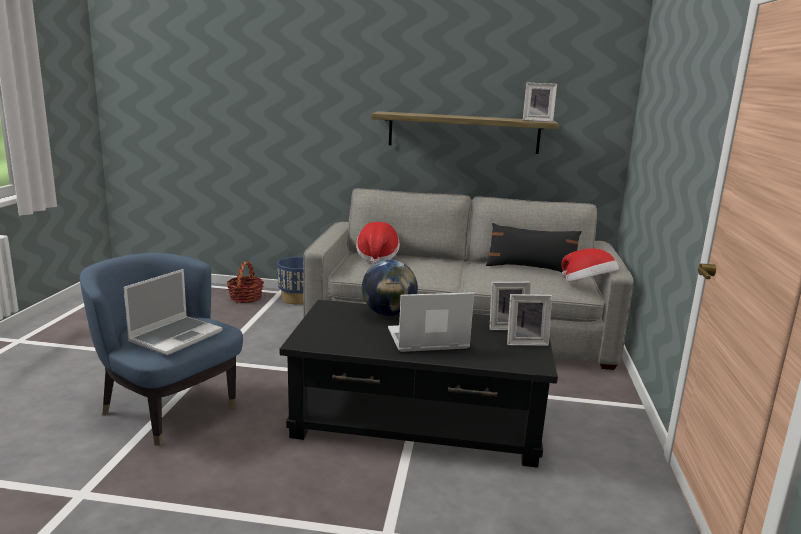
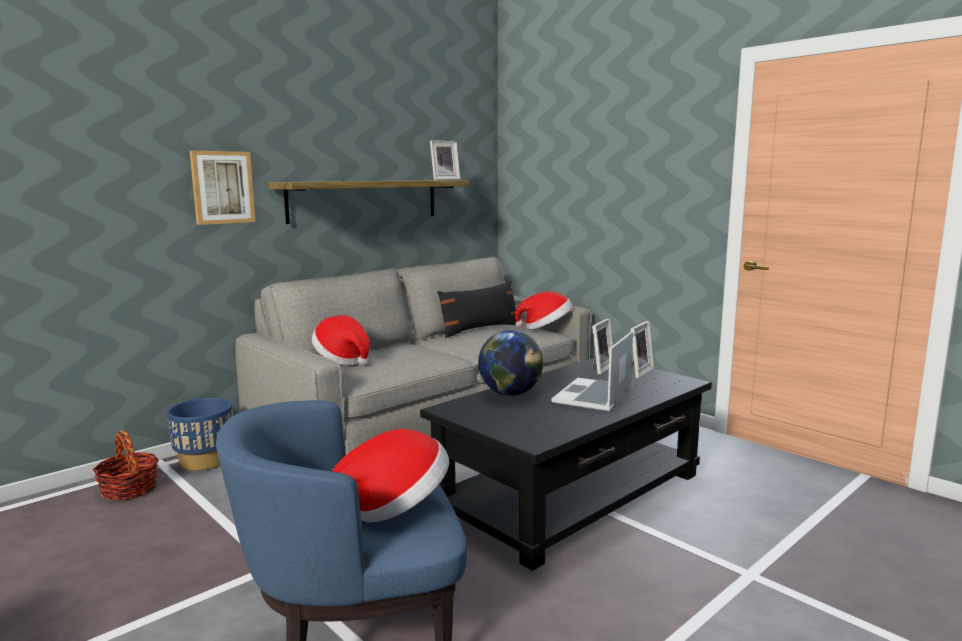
camera: 50 degrees left, 5 degrees down
(176, 336) = (395, 507): laptop -> hat
(343, 113) = (222, 187): none -> picture

